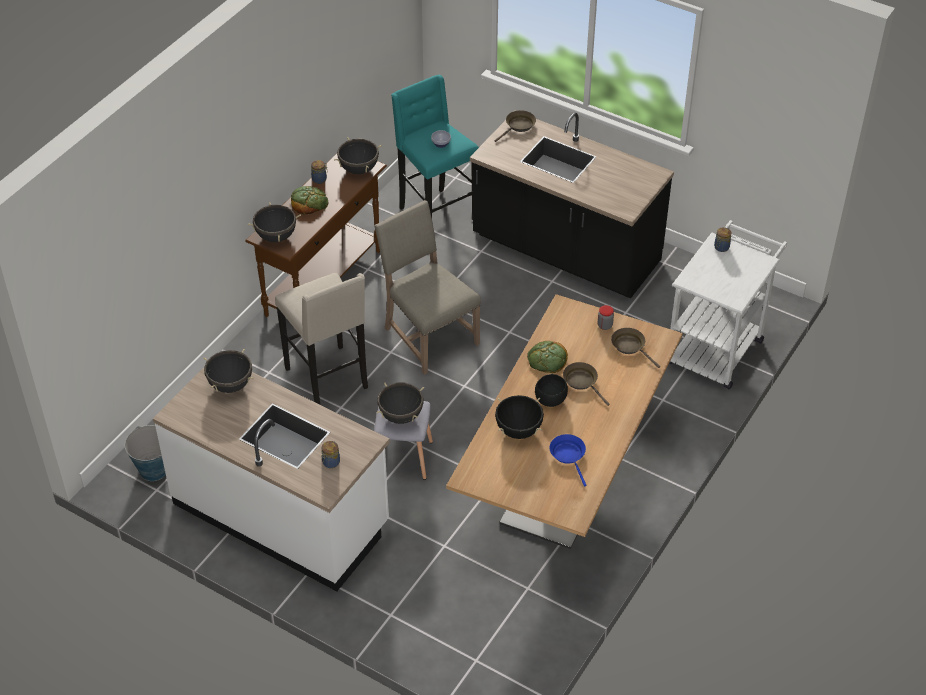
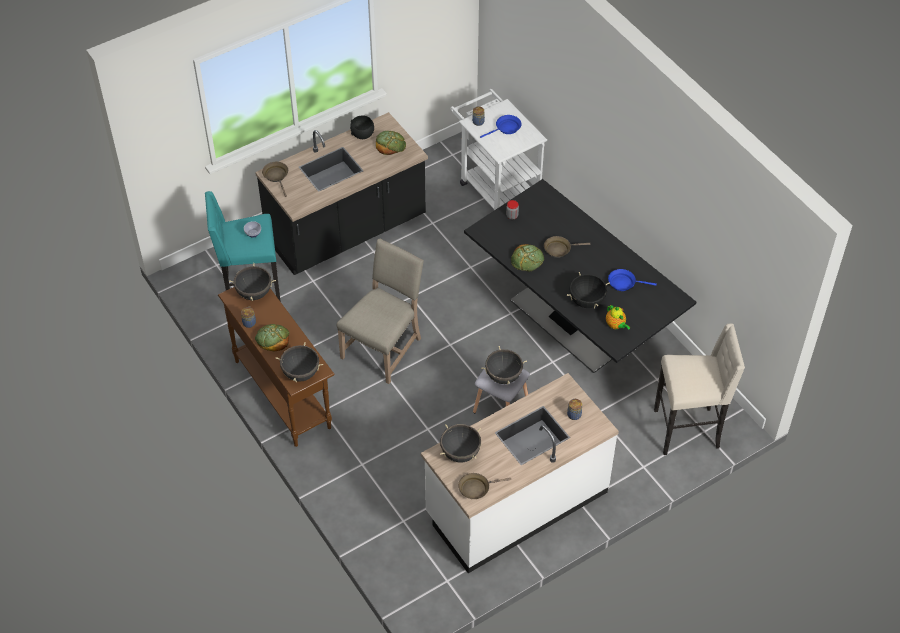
camera: 65 degrees left, 5 degrees up
(153, 469) = (424, 576): bucket -> none
(329, 379) = (393, 426): beige stool -> beige stool (688, 430)
(428, 335) = (384, 347): beige chair -> beige chair turned 135 degrees clockwise
(498, 468) = (616, 325): none -> teapot
(550, 400) = (567, 273): black bowl -> black bowl (363, 135)
(564, 480) = (572, 322): beige dining table -> black dining table
(626, 188) = (390, 144): none -> bread
(630, 346) = (540, 210): brown frying pan -> brown frying pan (476, 488)
(730, 273) = (506, 128): none -> blue frying pan

